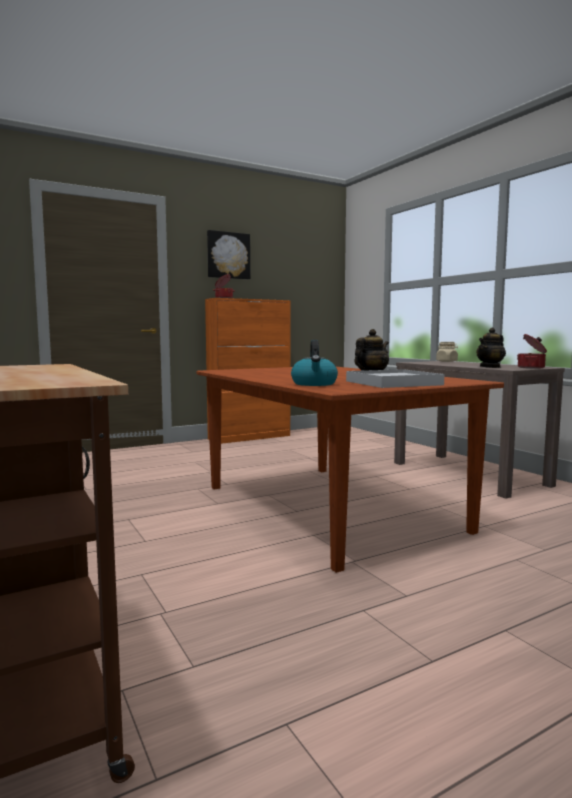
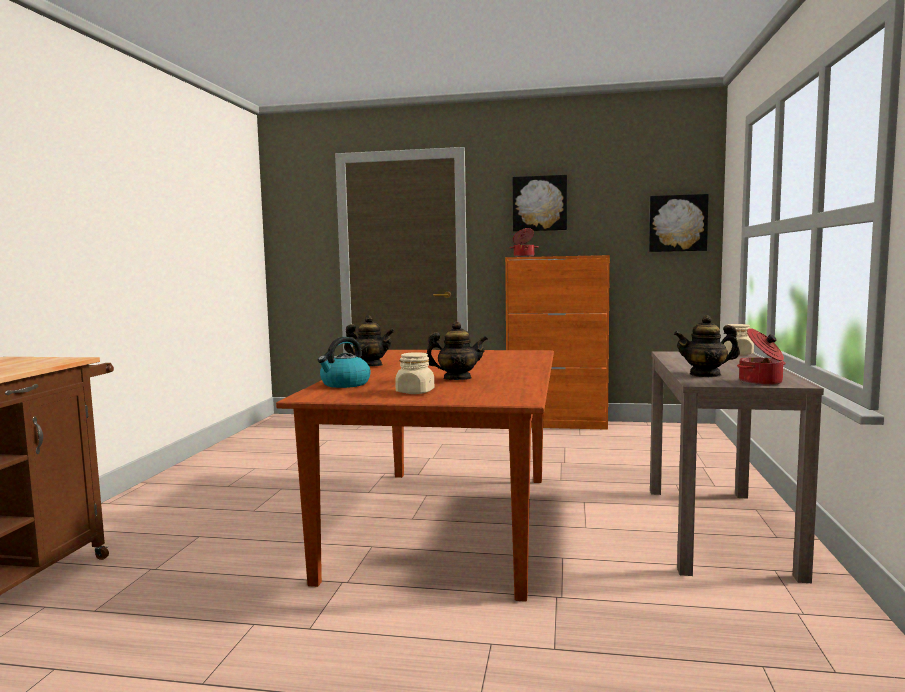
camera: 40 degrees right, 0 degrees up
(255, 376) = (370, 365): none -> teapot
(320, 280) = (677, 223): none -> picture
(392, 383) = (415, 392): white tray -> beige jar

